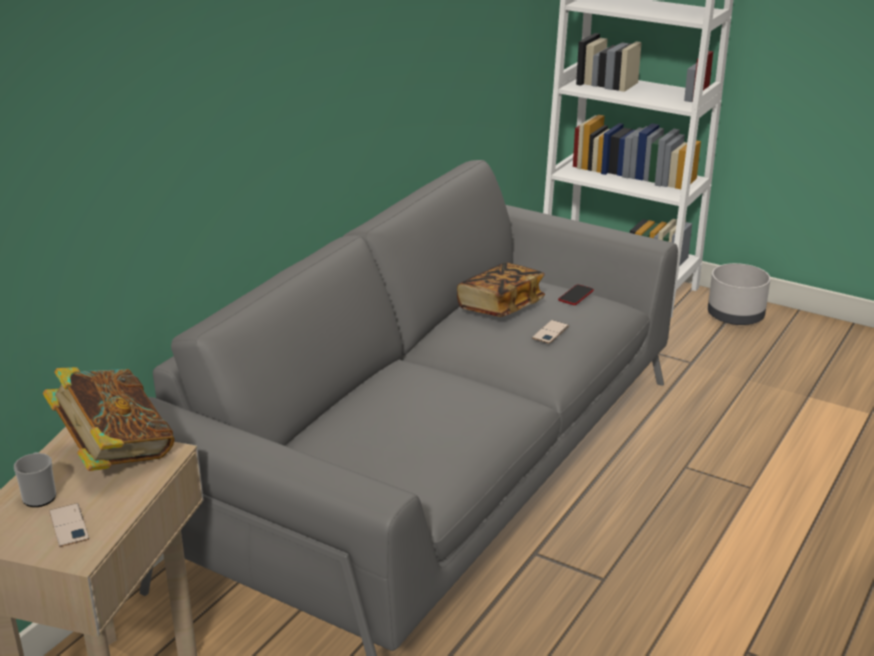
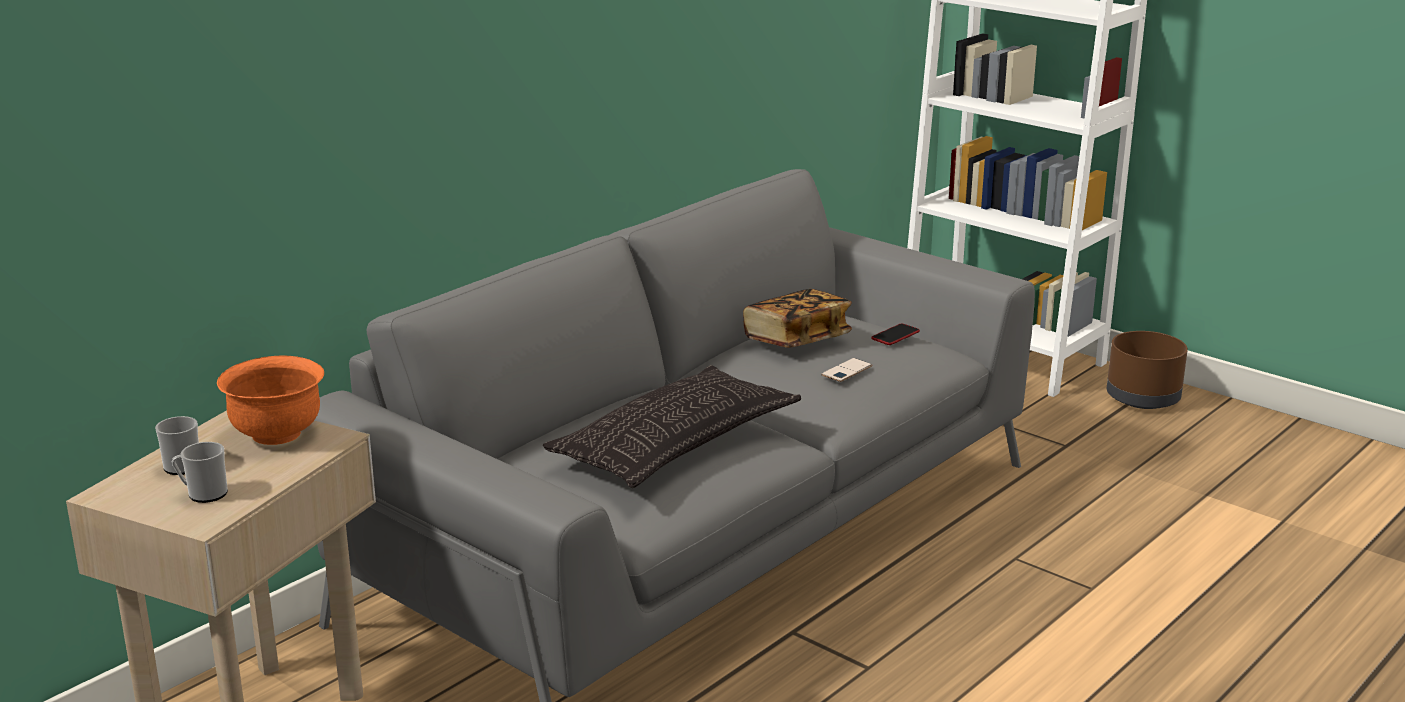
camera: 10 degrees right, 5 degrees down
(69, 525) = (203, 494): phone -> mug
(115, 454) = (277, 434): book -> orange bowl
(437, 413) = (676, 442): none -> pillow
(736, 316) = (1143, 399): grey planter -> brown planter

